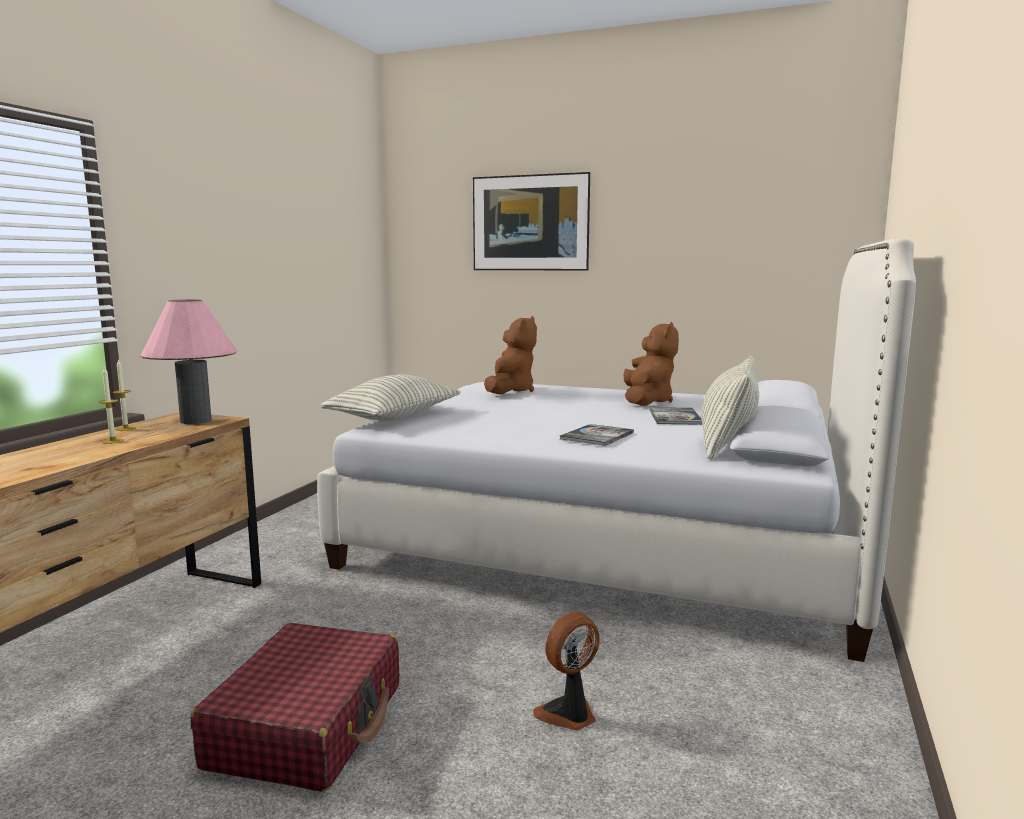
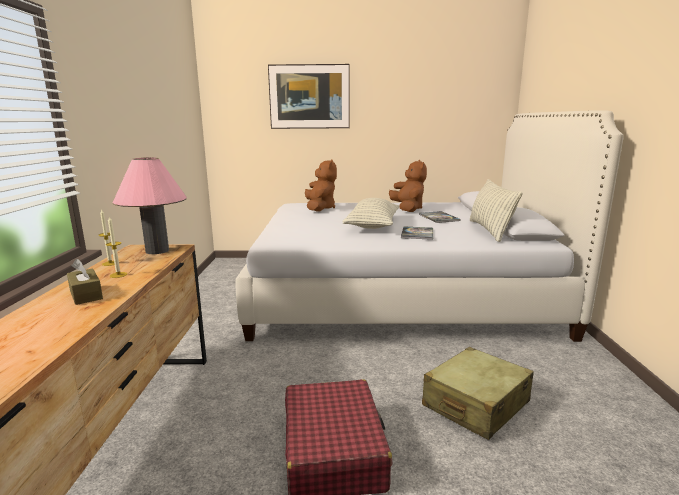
camera: 20 degrees left, 5 degrees up
(49, 456) = (86, 295): none -> brown tissue box
(394, 417) = (273, 233): pillow -> pillow (372, 226)
(569, 715) = (475, 404): fan -> beige suitcase

